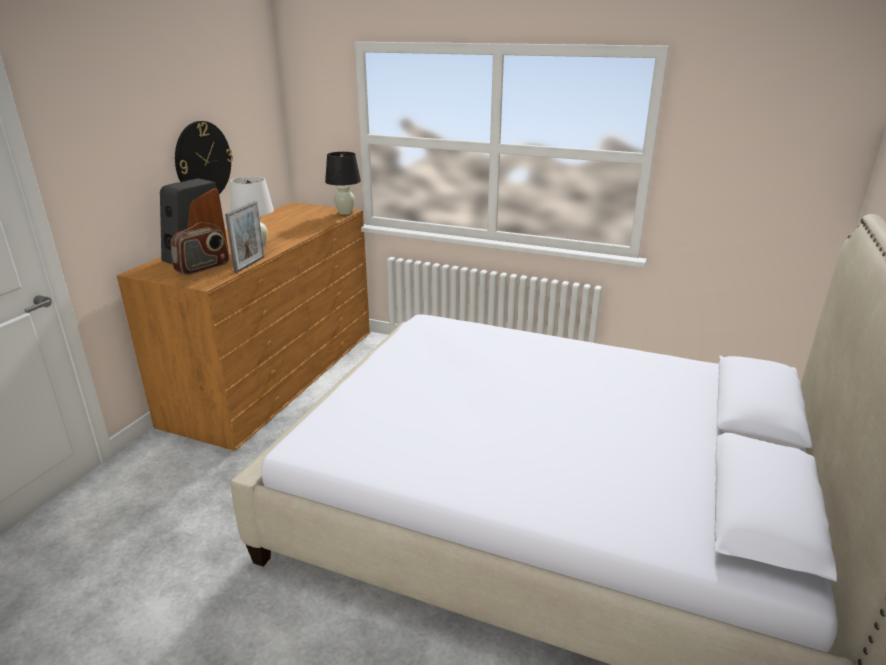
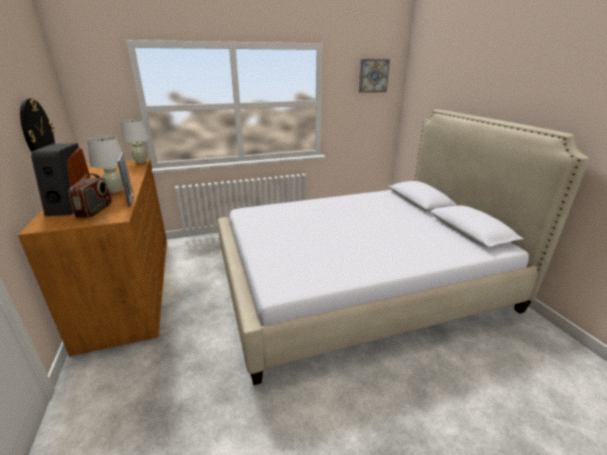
camera: 40 degrees left, 0 degrees up
(345, 212) = (141, 161): black table lamp -> white table lamp
(786, 115) = (373, 75): none -> picture

